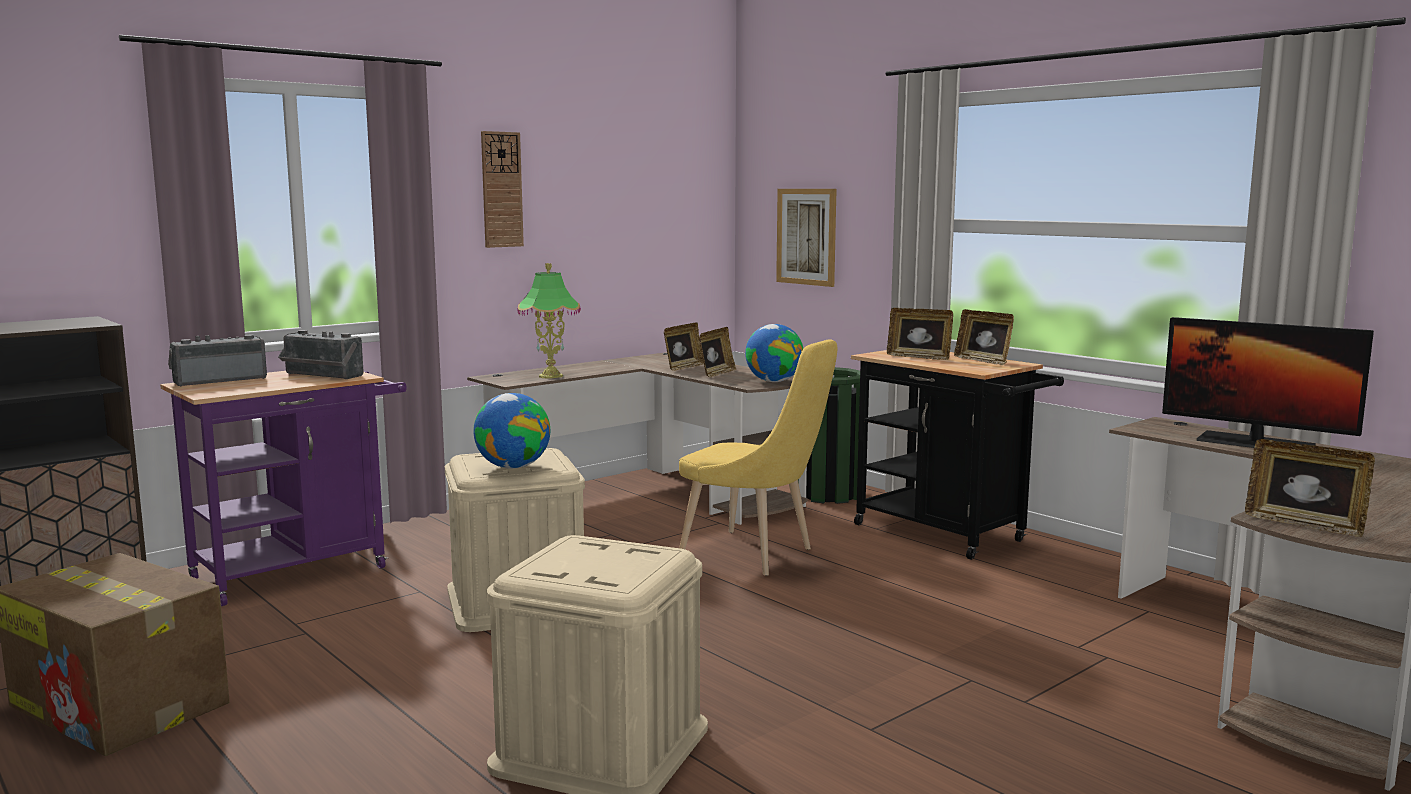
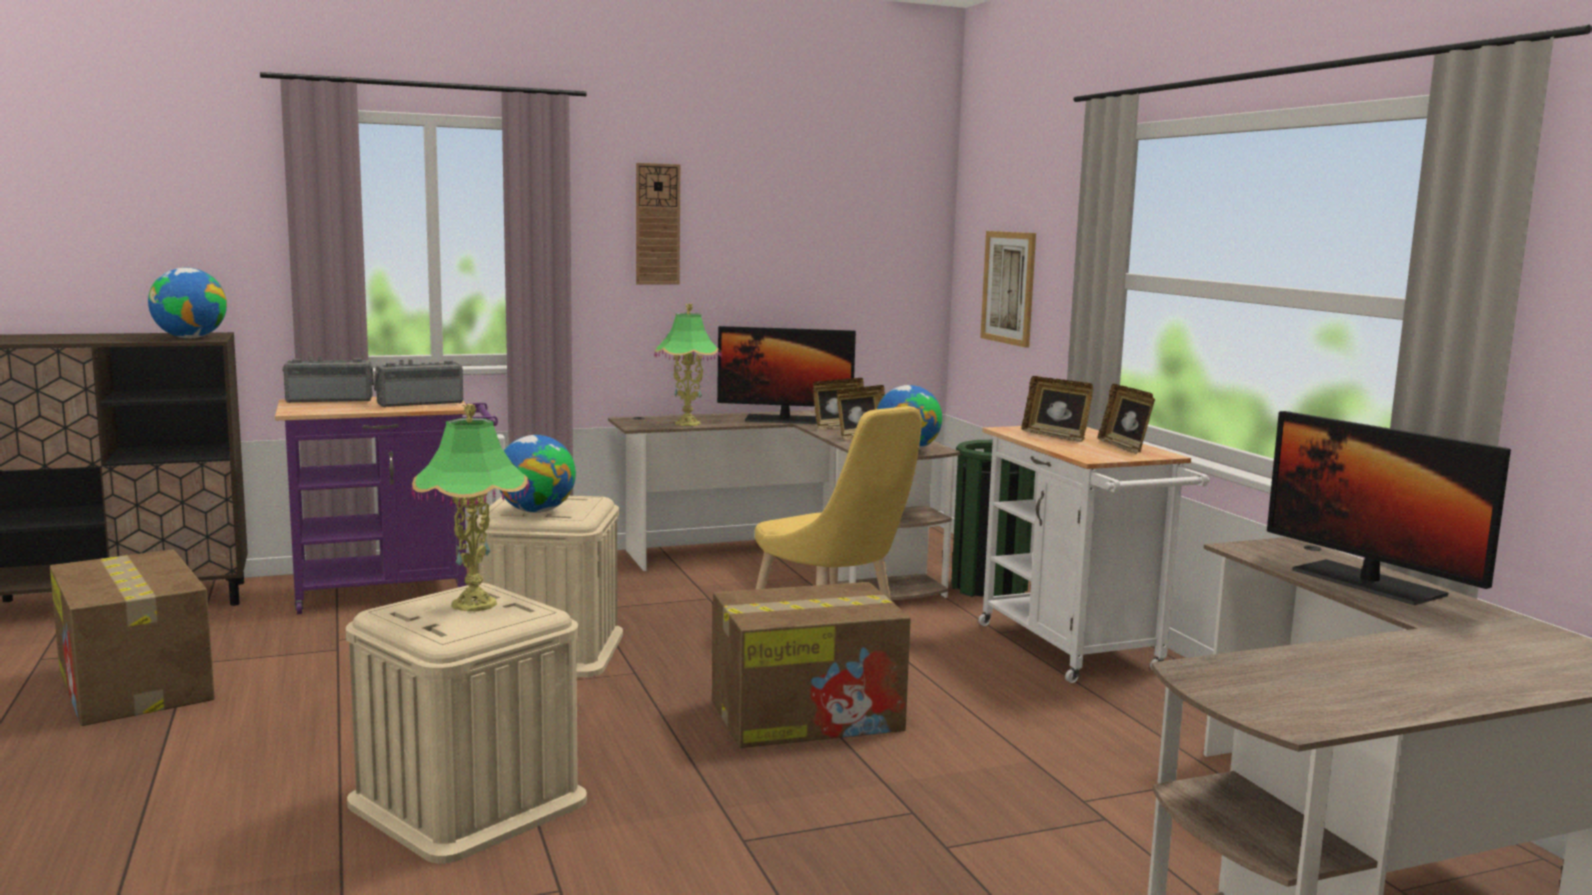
camera: 20 degrees right, 0 degrees up
(69, 324) = (190, 338): none -> globe
(321, 375) = (419, 403): radio -> radio turned 105 degrees clockwise
(598, 554) = (474, 604): none -> table lamp
(628, 365) = (784, 420): none -> monitor
(806, 618) = (808, 715): none -> cardboard box
(947, 535) = (1075, 651): black cart -> white cart
(1304, 524) = (1229, 684): picture frame -> none

